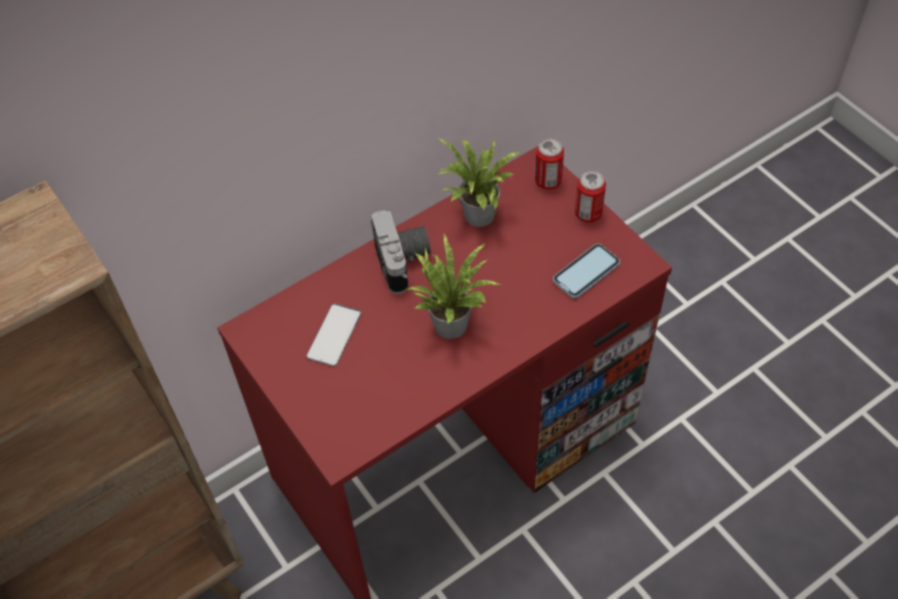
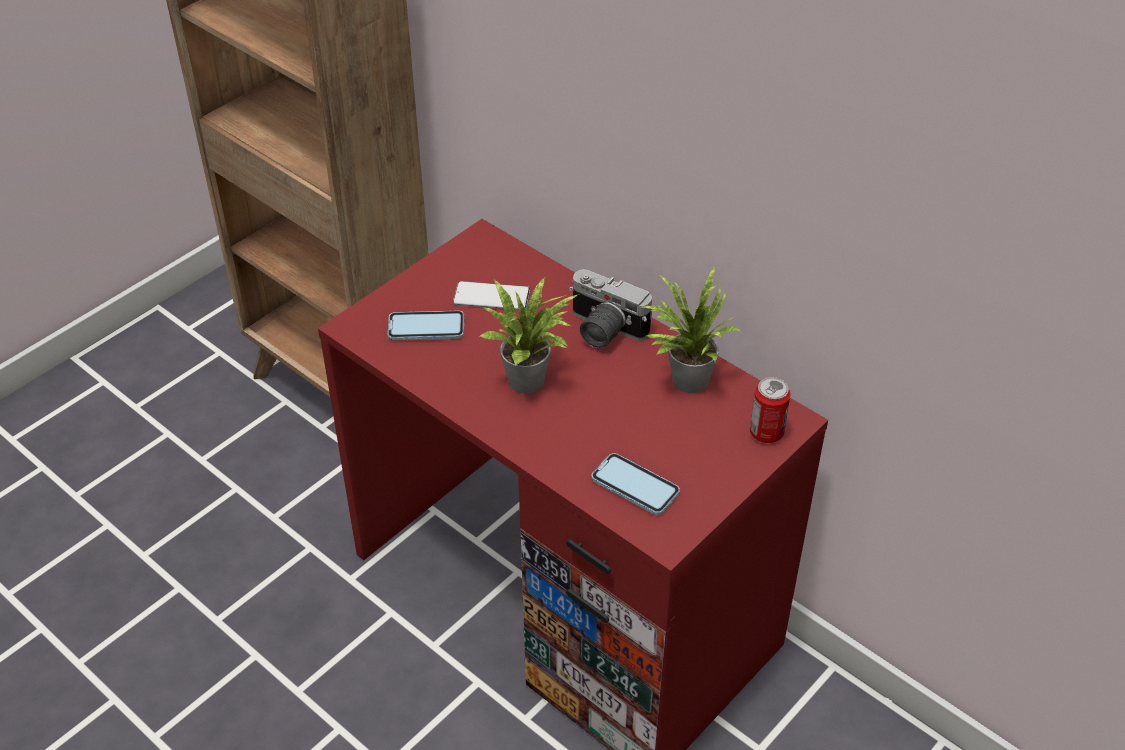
camera: 75 degrees right, 10 degrees down
(360, 392) = (426, 328): none -> phone
(404, 261) = (602, 331): camera -> camera turned 60 degrees clockwise
(588, 214) = (728, 477): can -> none

